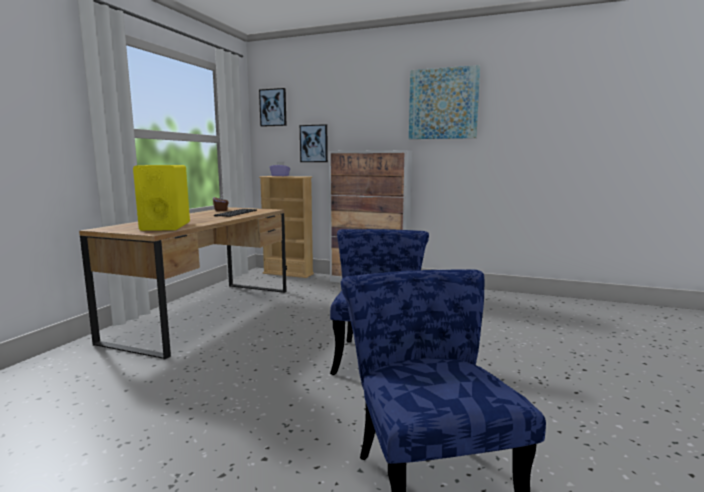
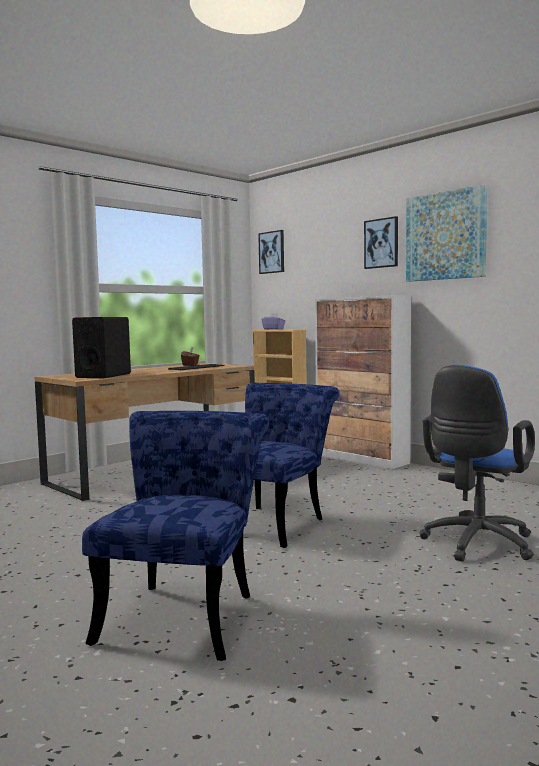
camera: 25 degrees right, 5 degrees down
(165, 226) = (103, 376): yellow speaker -> black speaker
(314, 143) = (310, 291): picture -> picture (381, 243)
(545, 350) = (475, 545): none -> blue office chair

